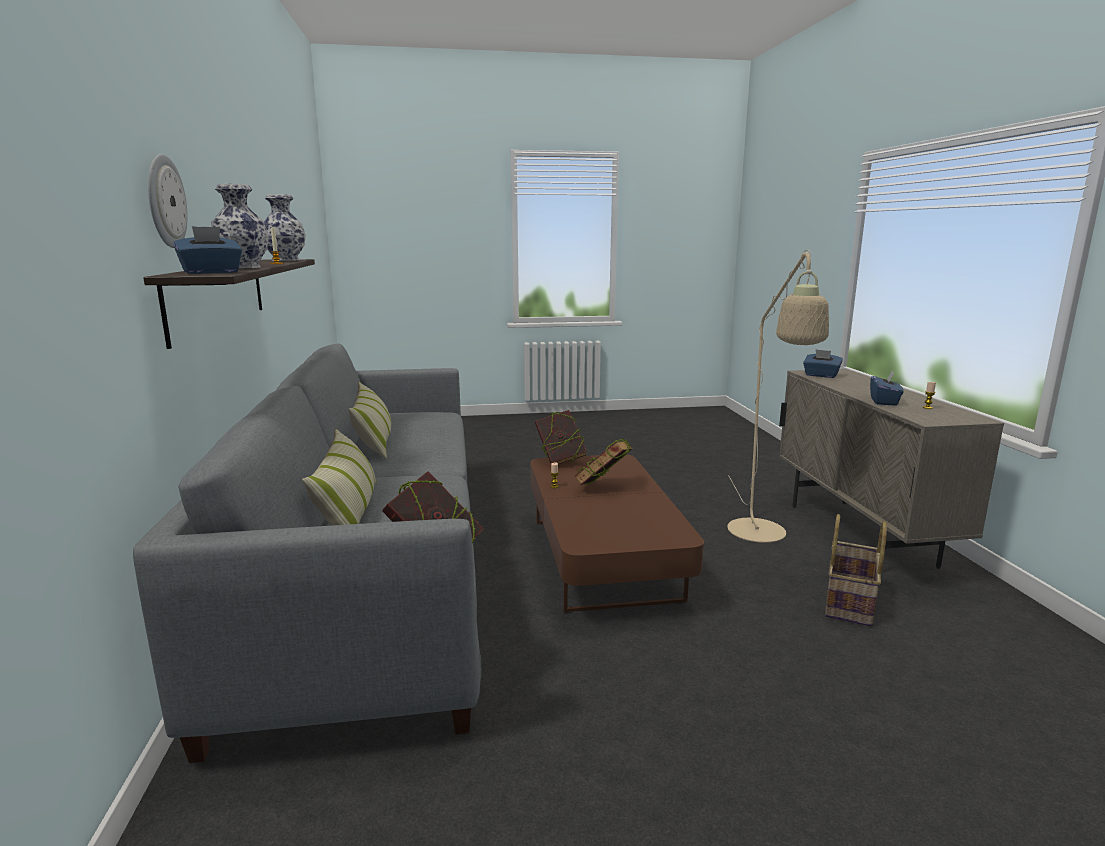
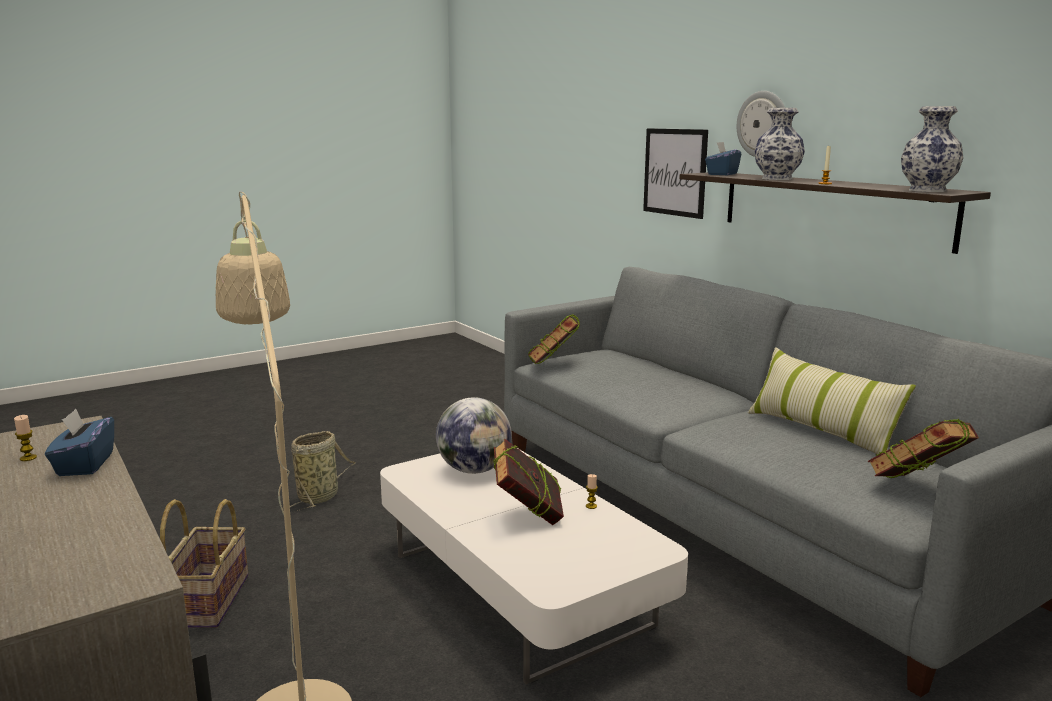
camera: 155 degrees right, 0 degrees up
(94, 291) = (675, 172): none -> picture
(349, 513) = (657, 371): pillow -> none
(560, 461) = (640, 558): book -> book (917, 489)
(602, 558) = (518, 589): brown coffee table -> white coffee table
(616, 526) = (474, 470): none -> globe
(776, 710) = (320, 496): none -> basket
(821, 375) = (108, 564): blue tissue box -> none

